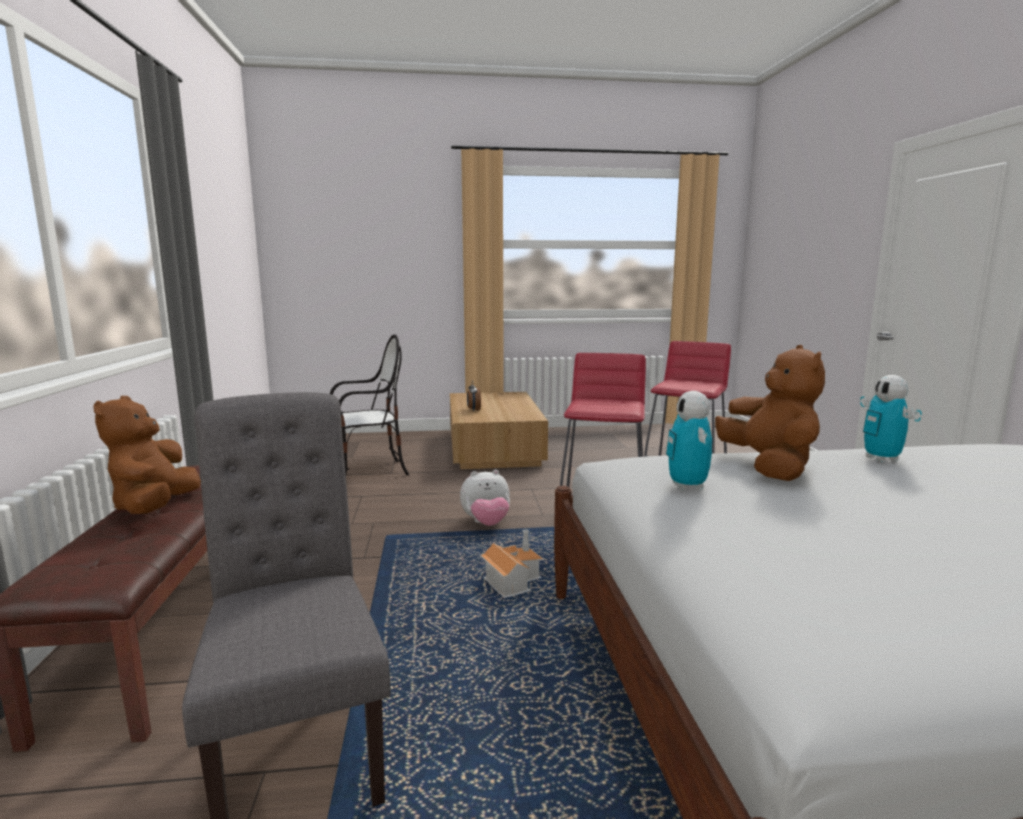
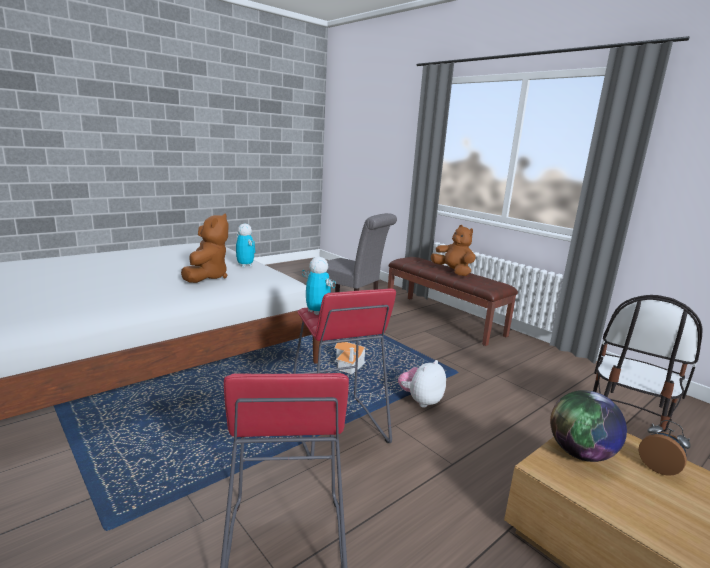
camera: 145 degrees right, 5 degrees up
(502, 417) = (580, 454): none -> globe
(769, 467) = (206, 277): brown plush toy -> brown plush toy turned 135 degrees counterclockwise
(881, 459) = (135, 290): toy robot -> toy robot (317, 312)

